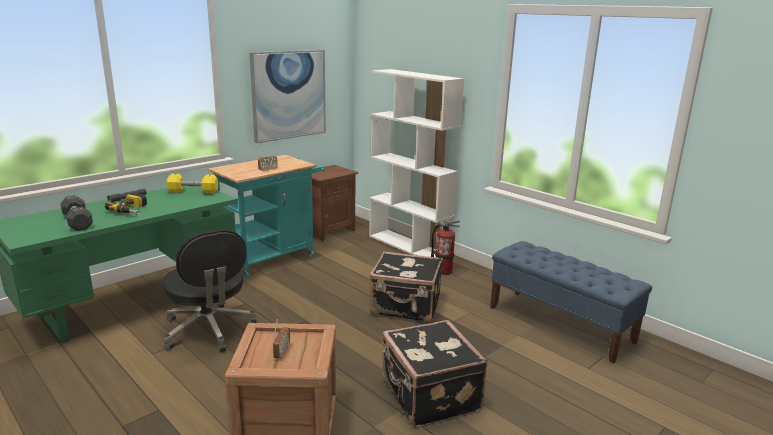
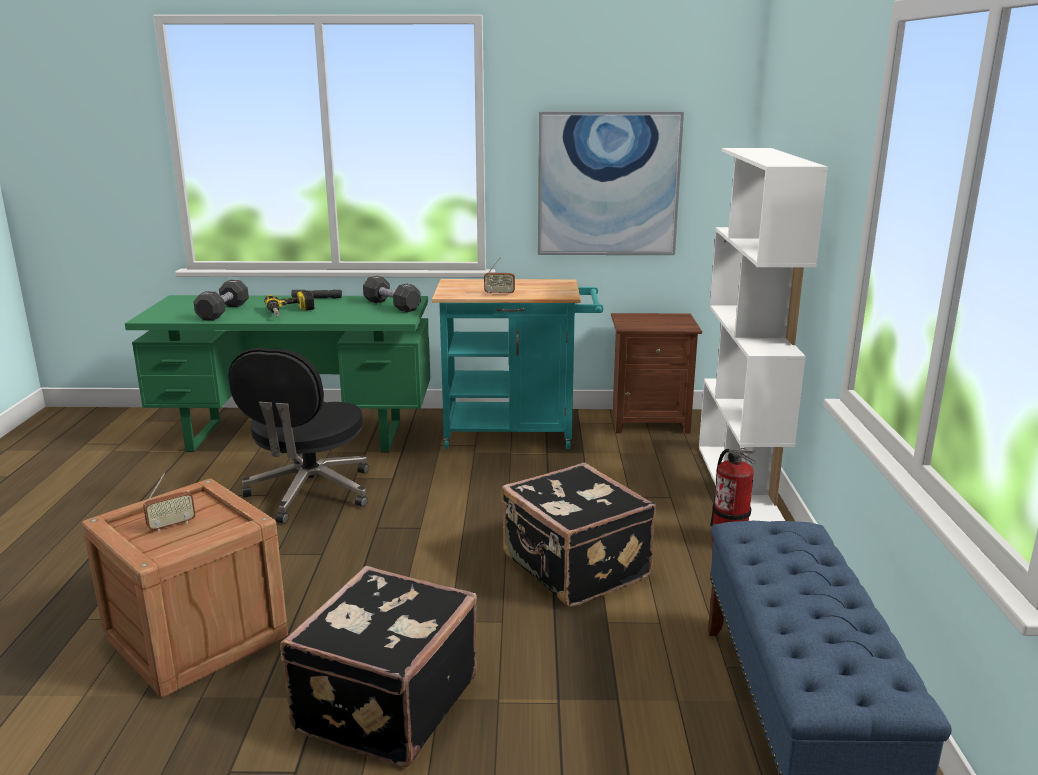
camera: 45 degrees right, 0 degrees up
(193, 192) = (392, 305): yellow dumbbell -> black dumbbell

